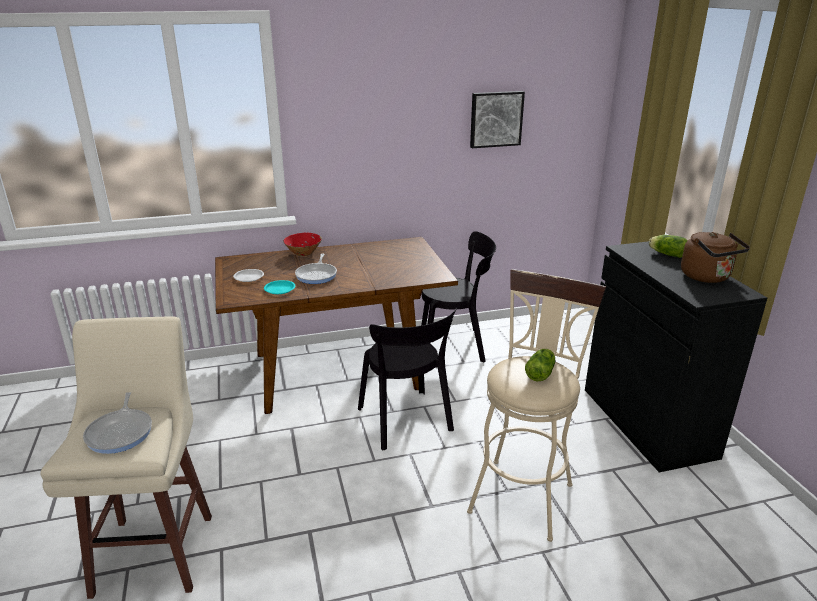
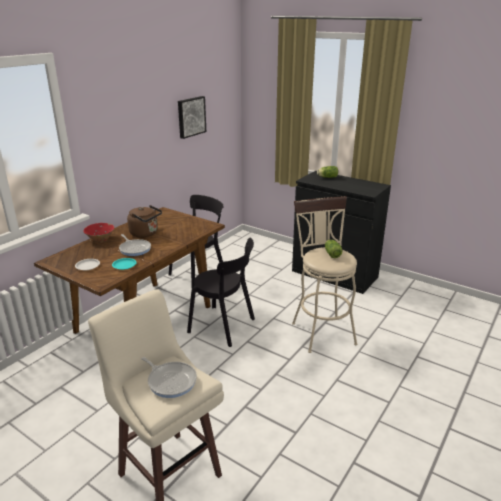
camera: 40 degrees left, 0 degrees up
(707, 277) = (358, 183): brown kettle -> brown kettle (145, 233)

